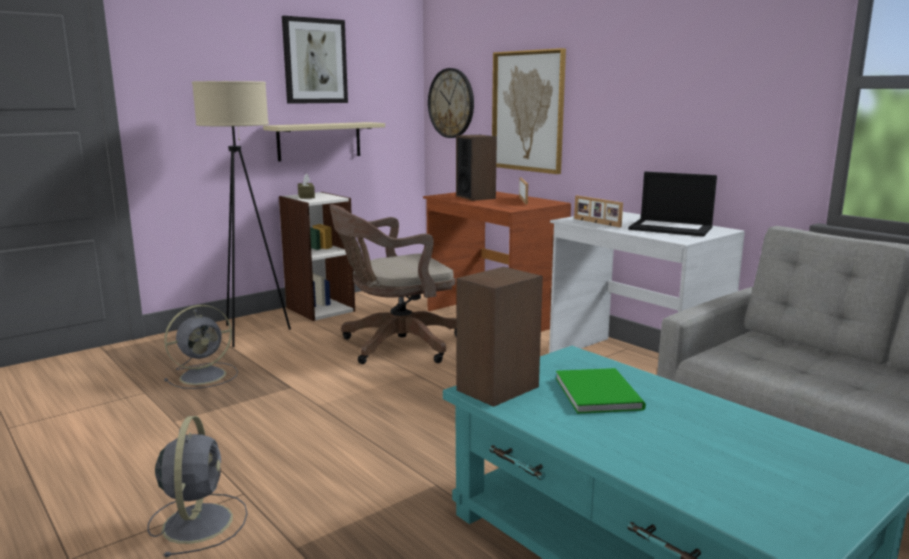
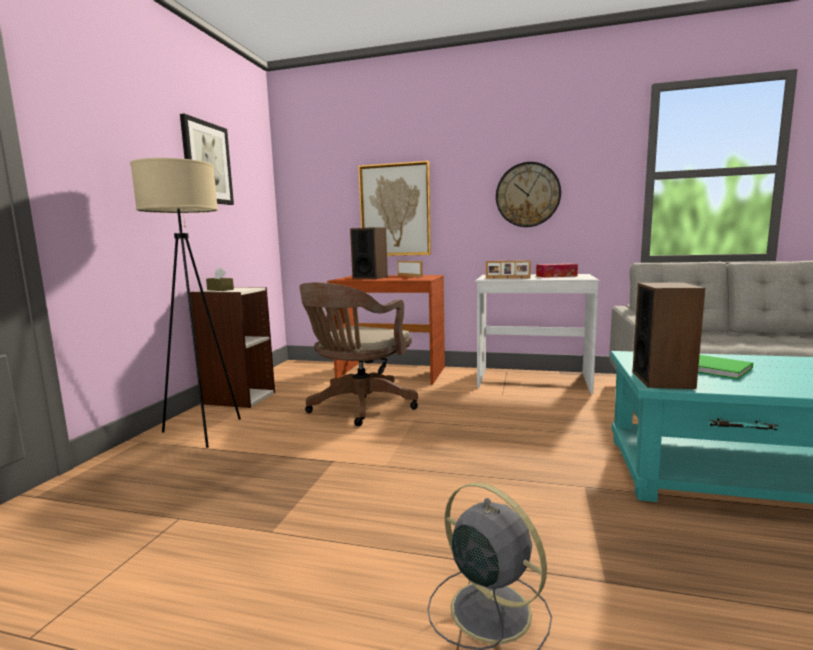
camera: 35 degrees left, 5 degrees down
(205, 375) = (224, 479): grey fan -> none
(319, 141) = (214, 239): beige shelf -> none
(451, 103) = (311, 209): wall clock -> wall clock (527, 195)
(672, 228) = (556, 276): laptop -> tissue box

